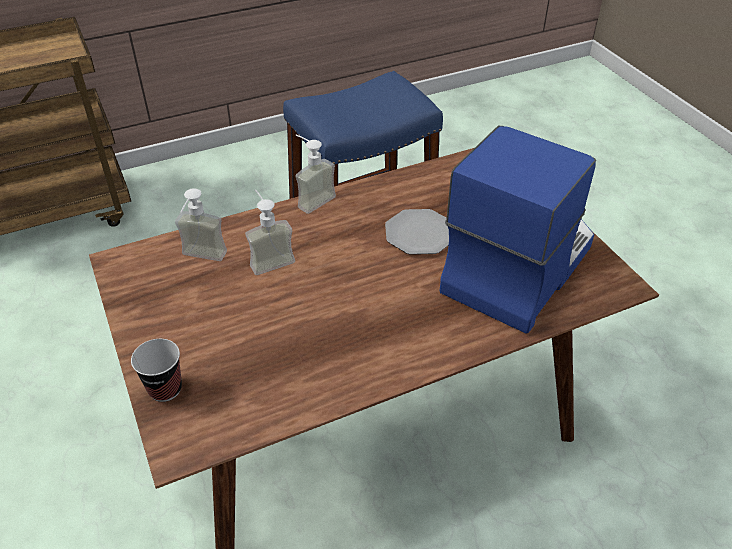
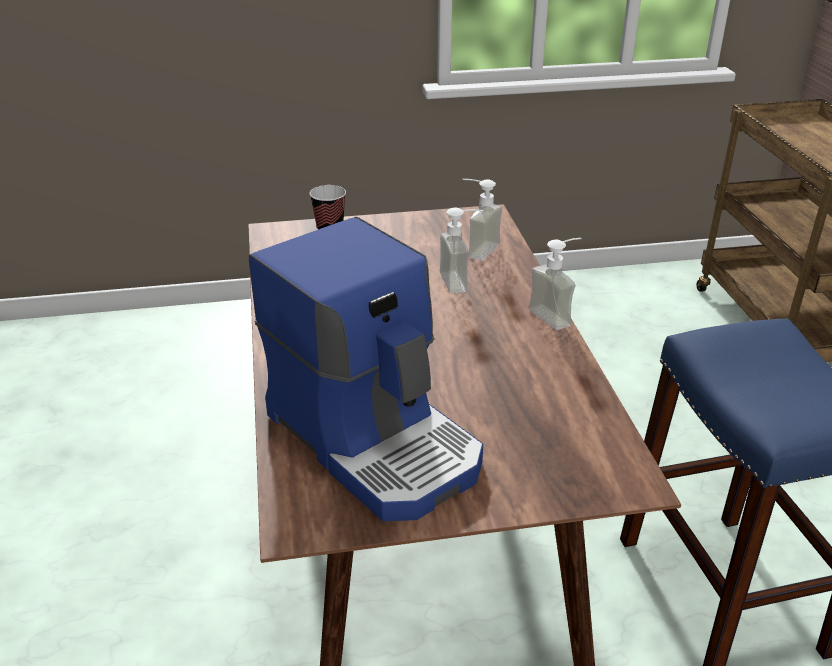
camera: 105 degrees right, 10 degrees down
(418, 234) = (467, 377): plate -> none

